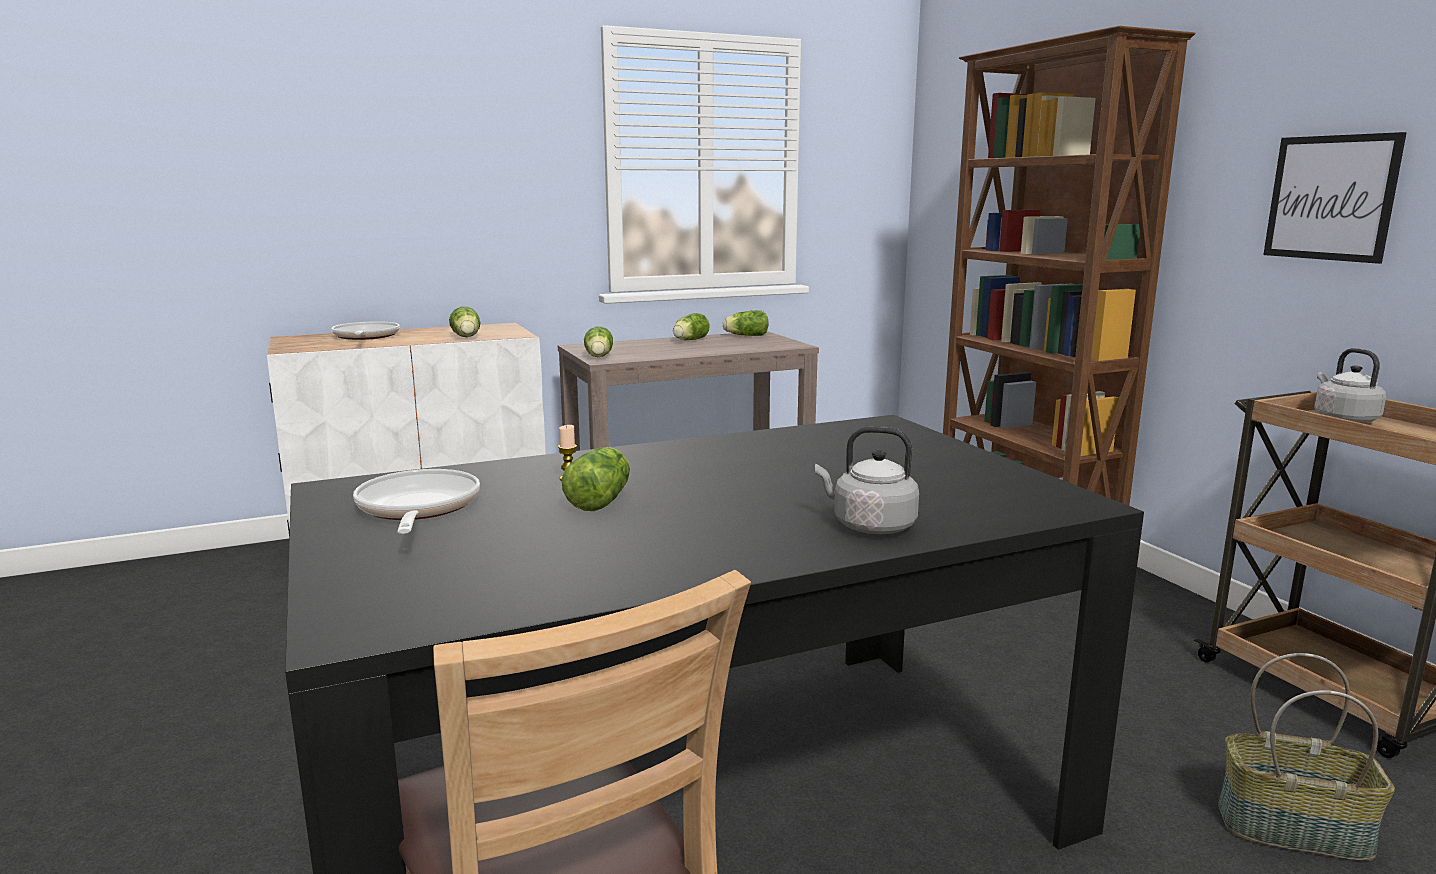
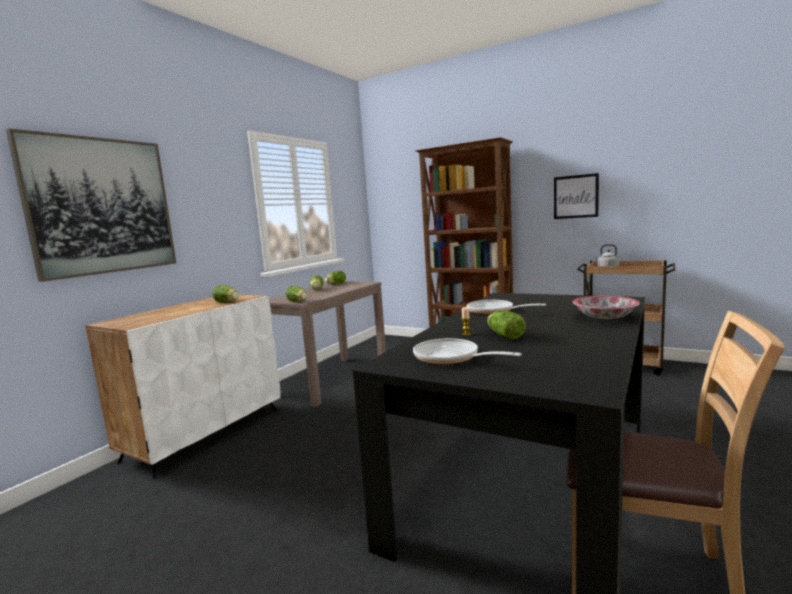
camera: 35 degrees left, 5 degrees down
(311, 162) = (101, 206): none -> picture
(365, 337) = (160, 313): frying pan -> frying pan (494, 311)
(869, 526) = (605, 317): grey kettle -> bowl
(1294, 828) = (671, 400): basket -> none

